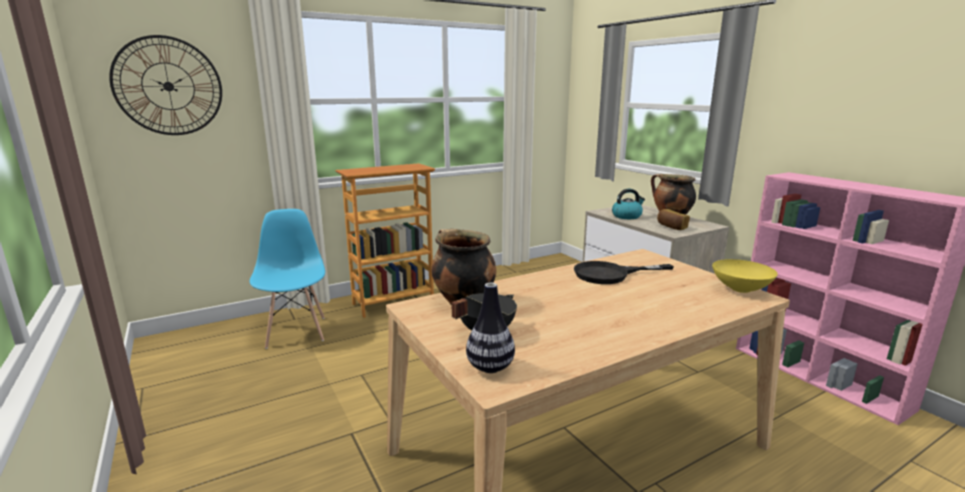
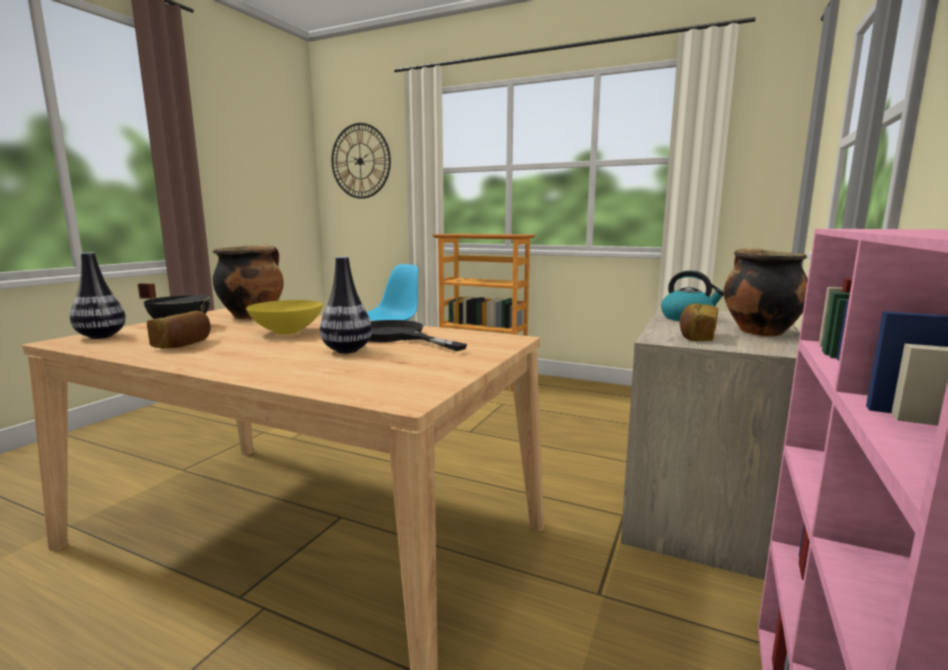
camera: 55 degrees right, 5 degrees down
(571, 335) = (184, 344): none -> bread
(641, 291) = (347, 350): none -> vase
(741, 289) = (429, 387): yellow bowl -> yellow bowl (288, 332)

